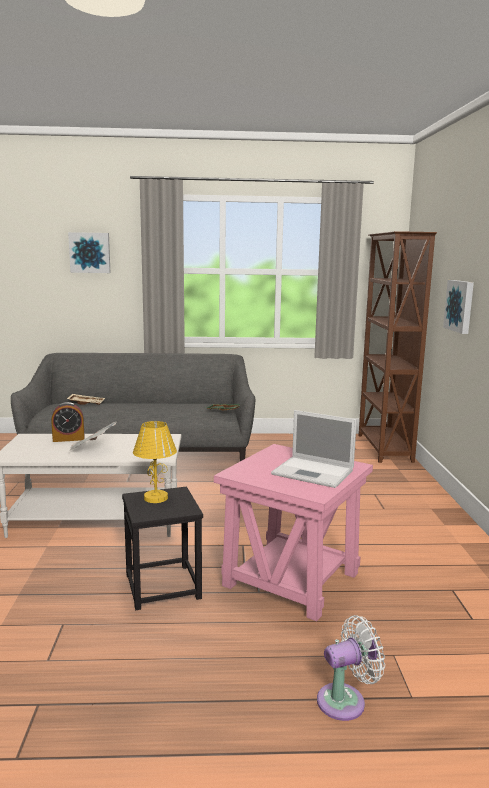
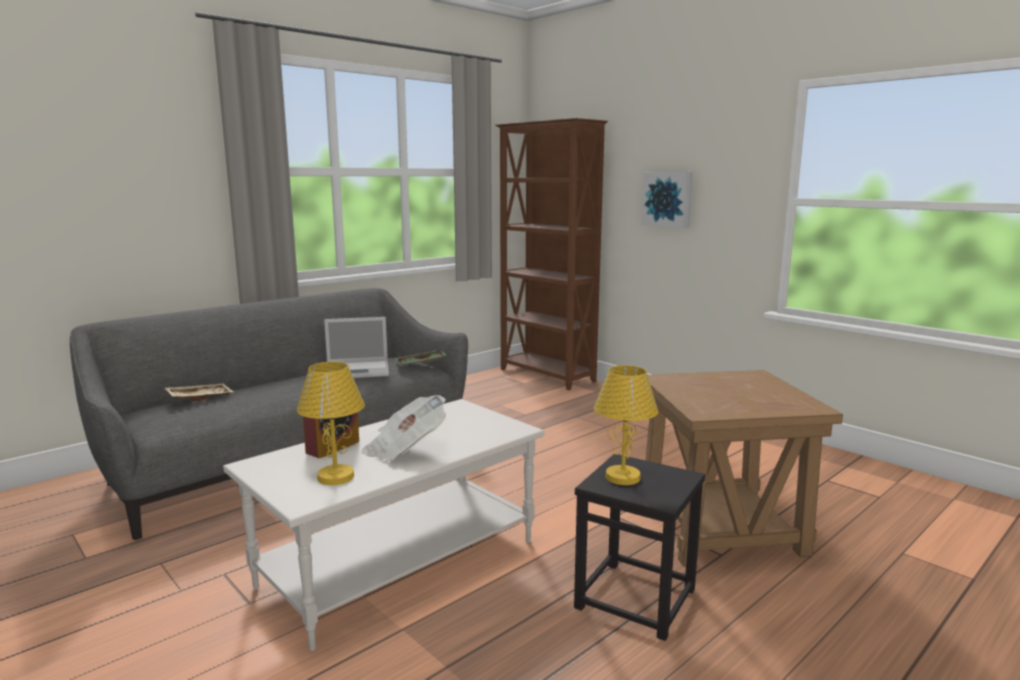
camera: 40 degrees left, 0 degrees up
(38, 451) = (335, 477): none -> yellow table lamp
(90, 252) = (122, 141): picture -> none
(292, 579) = (721, 528): pink side table -> brown side table
(314, 472) = (752, 390): laptop -> laptop (359, 370)
(345, 700) = (957, 610): white fan -> none

